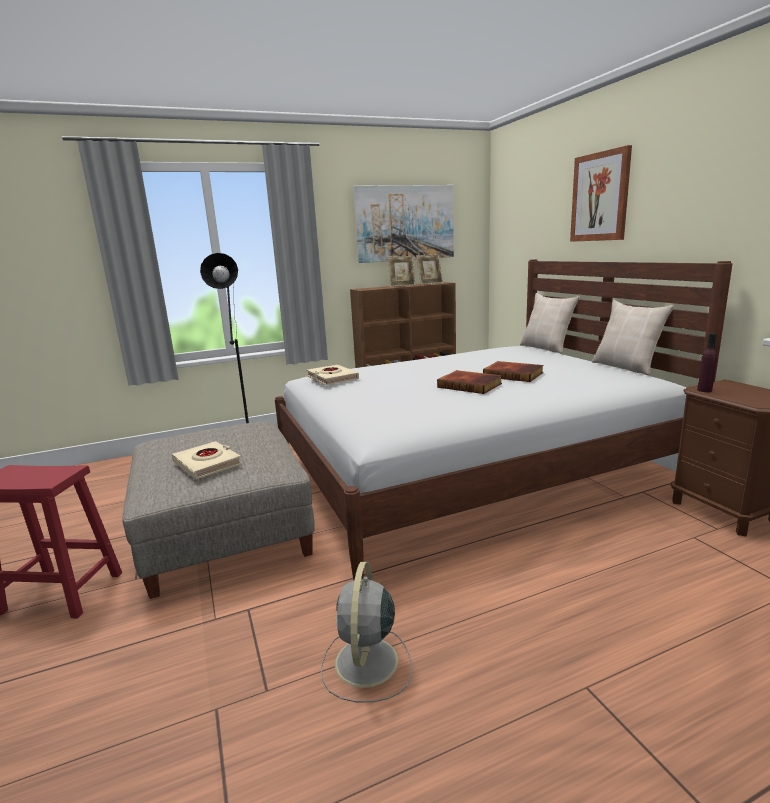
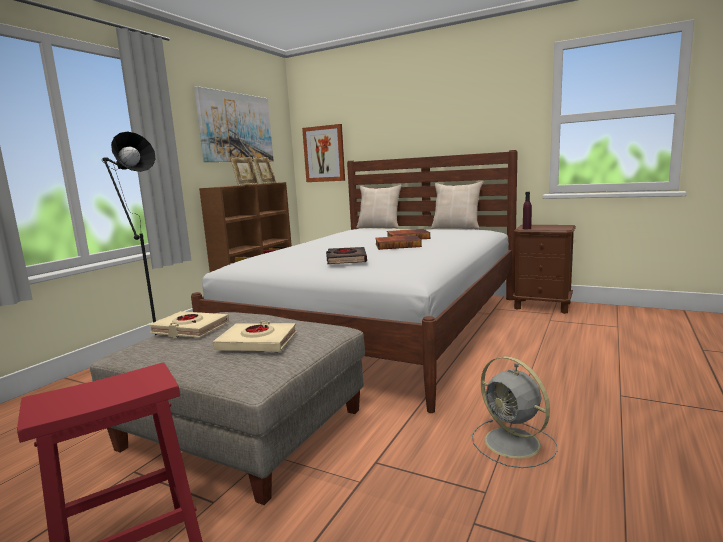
camera: 40 degrees left, 5 degrees down
(332, 378) = (270, 259): beige book -> beige book (190, 329)
(376, 395) = (346, 259): none -> black book
(600, 197) = (407, 112): picture -> picture (324, 154)

